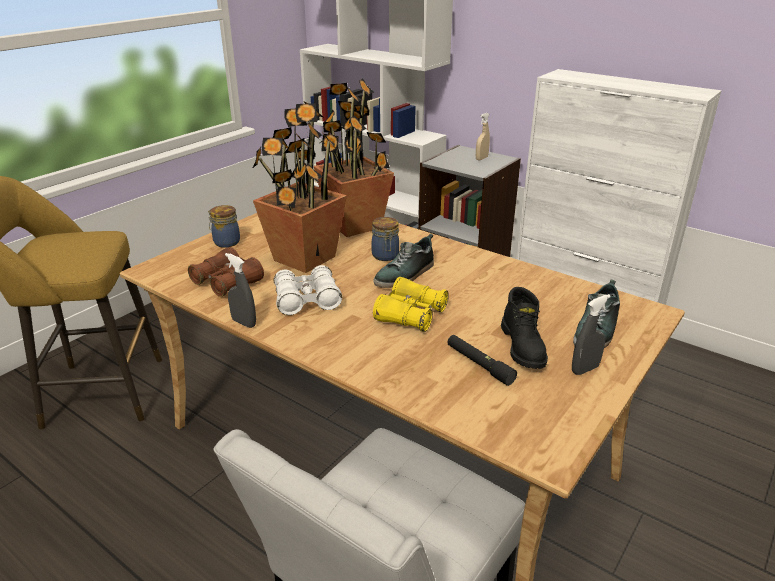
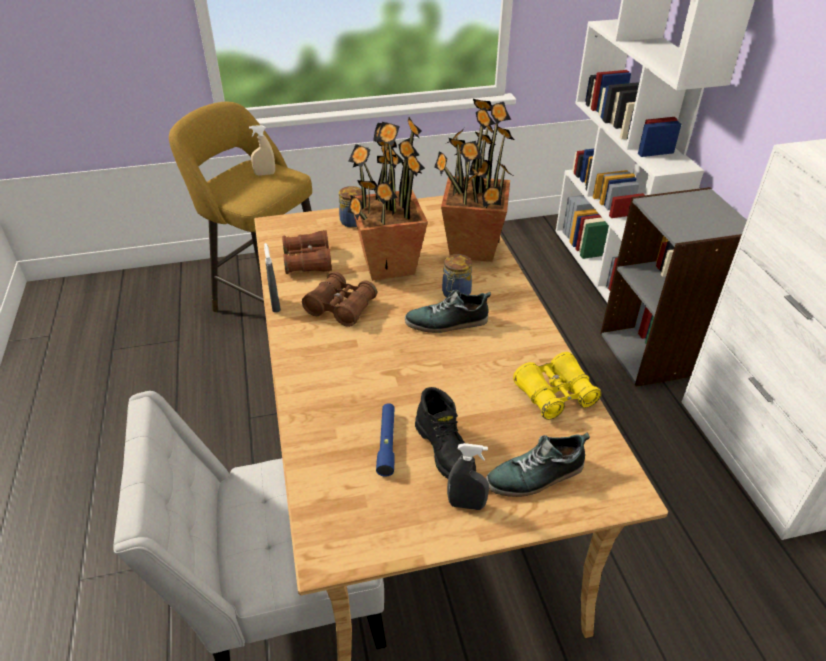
camera: 40 degrees right, 10 degrees up
(307, 300) = (341, 307): white binoculars -> brown binoculars
(410, 315) = (397, 365): yellow binoculars -> yellow binoculars (555, 395)
(479, 364) = (387, 443): black flashlight -> blue flashlight
(481, 158) = (710, 216): beige spray bottle -> beige spray bottle (265, 174)
(523, 347) = (446, 450): black boot -> black boot turned 60 degrees counterclockwise

